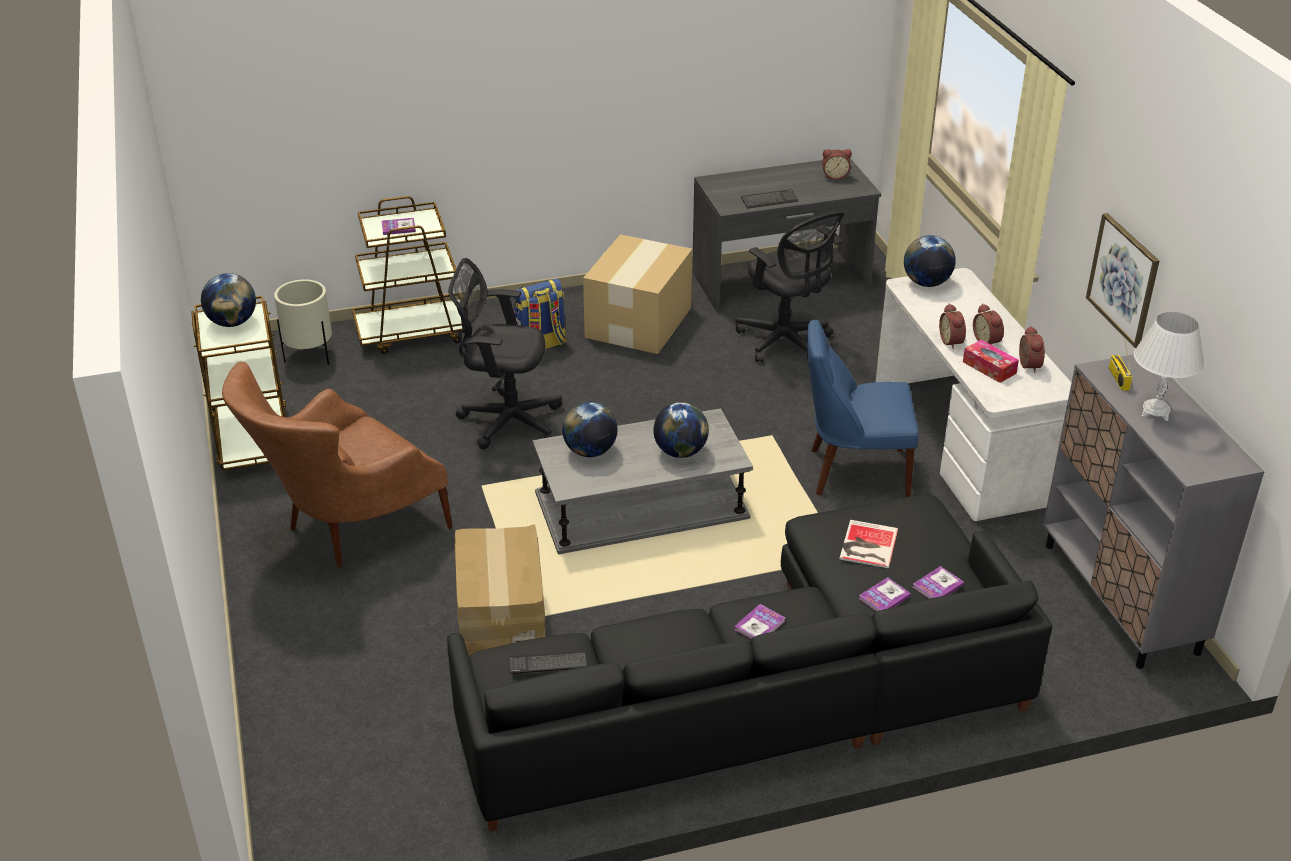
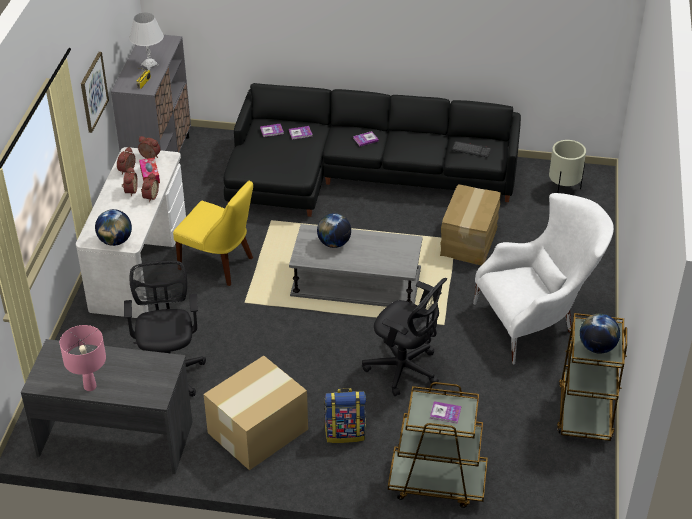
camera: 155 degrees left, 5 degrees up
(309, 356) = (527, 484): beige planter -> beige planter (563, 189)
(346, 530) = (537, 320): brown armchair -> white armchair
(590, 451) = (385, 259): globe -> none
(769, 200) = (134, 359): keyboard -> none
(787, 173) = (90, 387): none -> pink table lamp
(835, 176) = (57, 370): alarm clock -> alarm clock (149, 157)
(853, 472) = (219, 264): blue chair -> yellow chair
(867, 545) = (286, 156): book -> none

